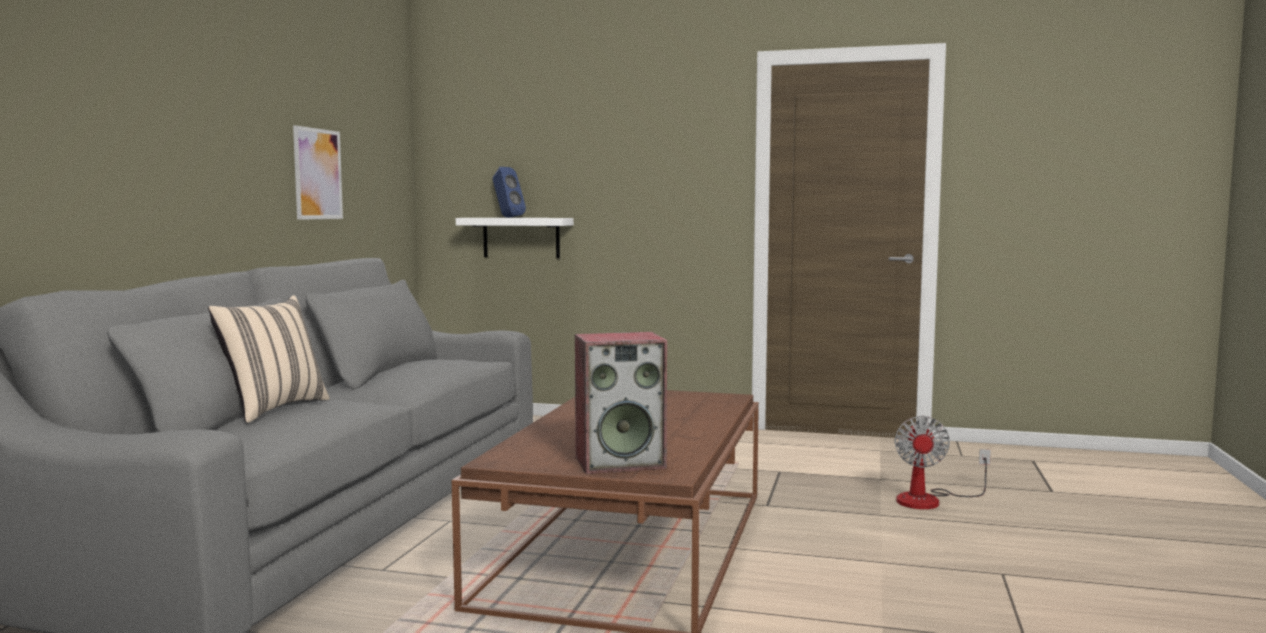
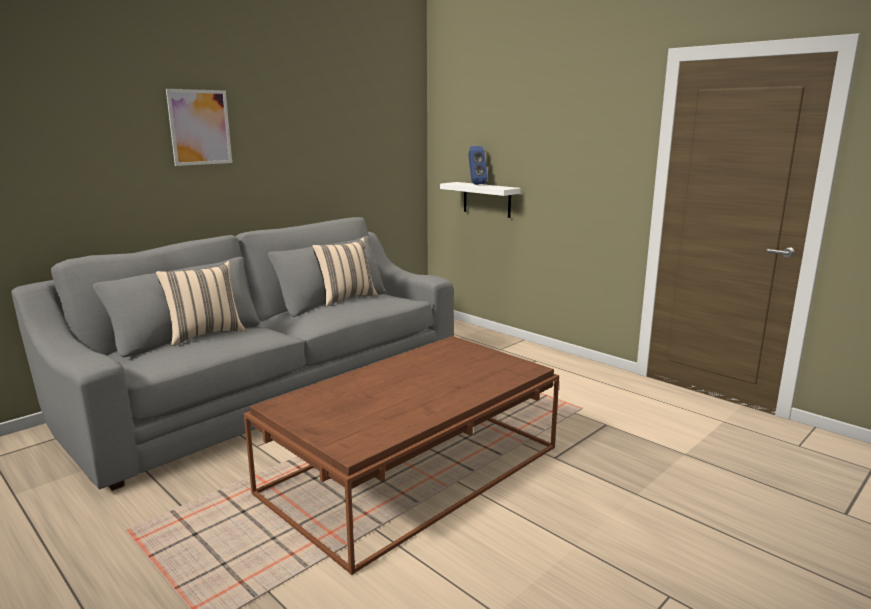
camera: 30 degrees right, 10 degrees up
(318, 174) = (329, 157): picture -> picture (200, 127)
(407, 363) = (346, 298): none -> beige pillow
(621, 462) = (342, 427): speaker -> none
(929, 500) = (702, 490): fan -> none

